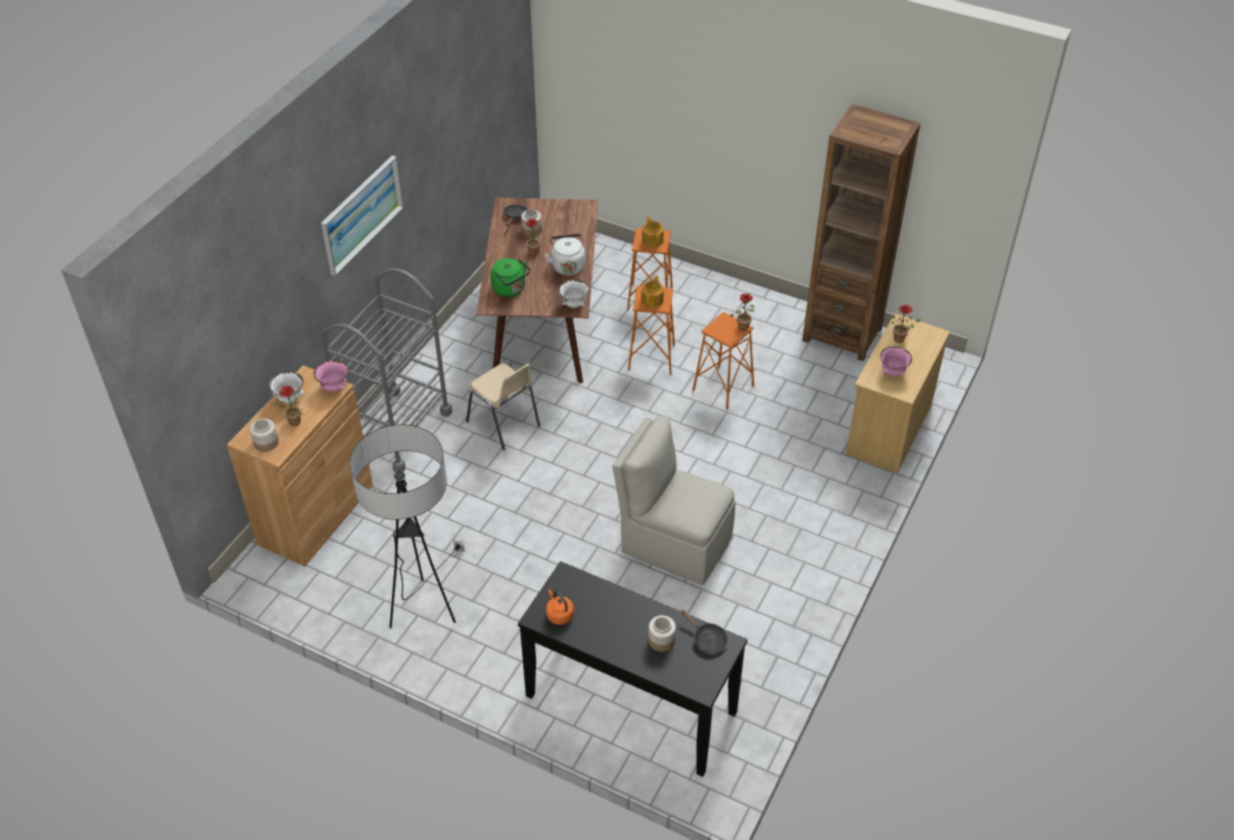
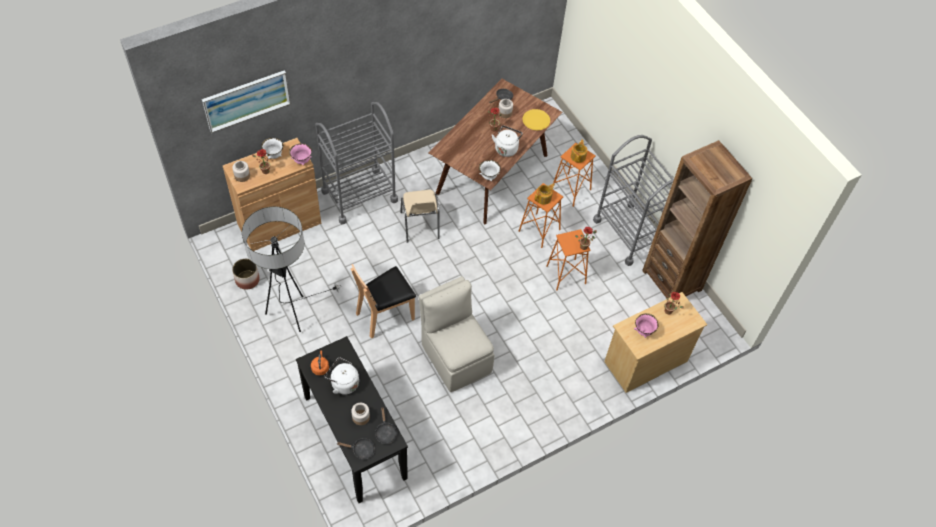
camera: 30 degrees right, 10 degrees up
(327, 602) = (247, 279): none -> planter
(361, 214) = (371, 62): picture -> picture (246, 100)
(510, 289) = (460, 147): green kettle -> none
(547, 545) = (385, 315): none -> brown chair
(576, 222) = (536, 120): none -> yellow plate
(604, 615) = (343, 383): none -> white kettle
(695, 677) = (361, 450): none -> black frying pan
(755, 310) = (630, 233): none -> grey cart

